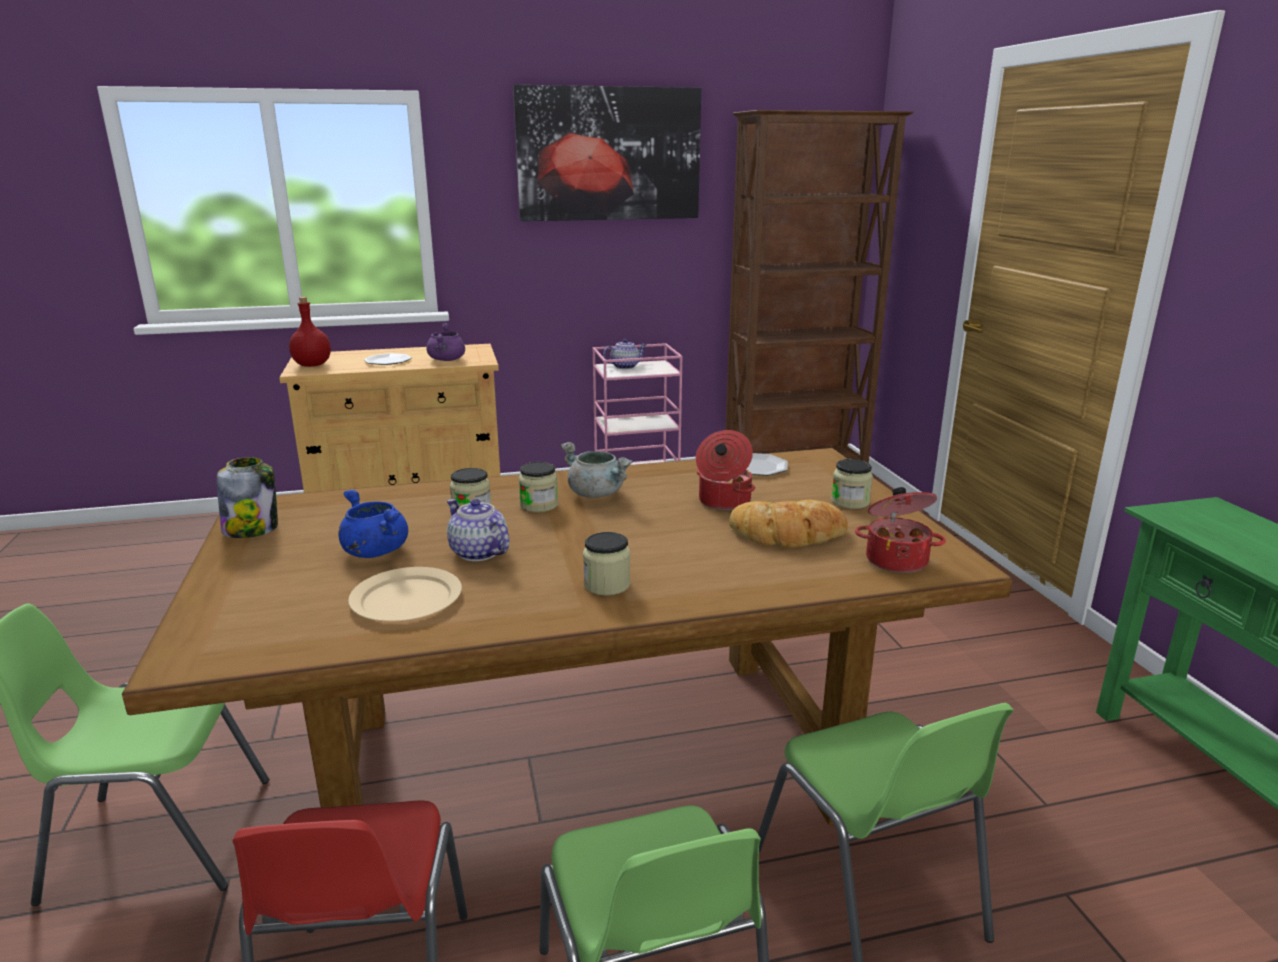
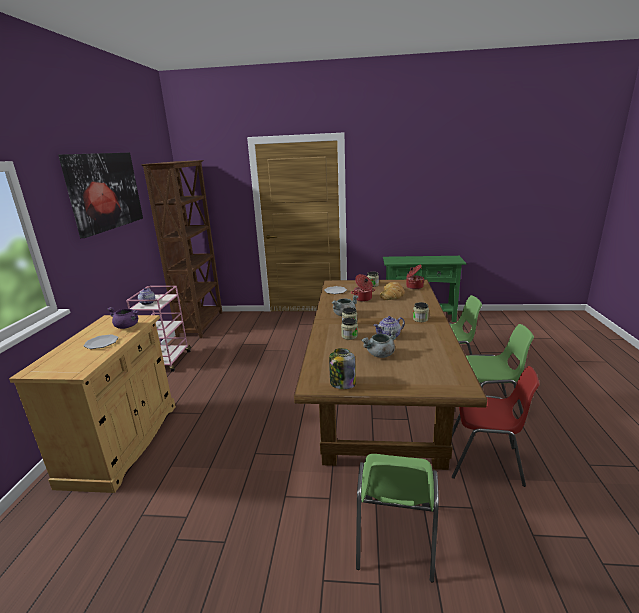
camera: 70 degrees left, 0 degrees up
(312, 365) = (68, 368): red bottle -> none
(374, 551) = (380, 355): blue cooking pot -> grey cooking pot
(406, 599) = (423, 349): beige plate -> none

